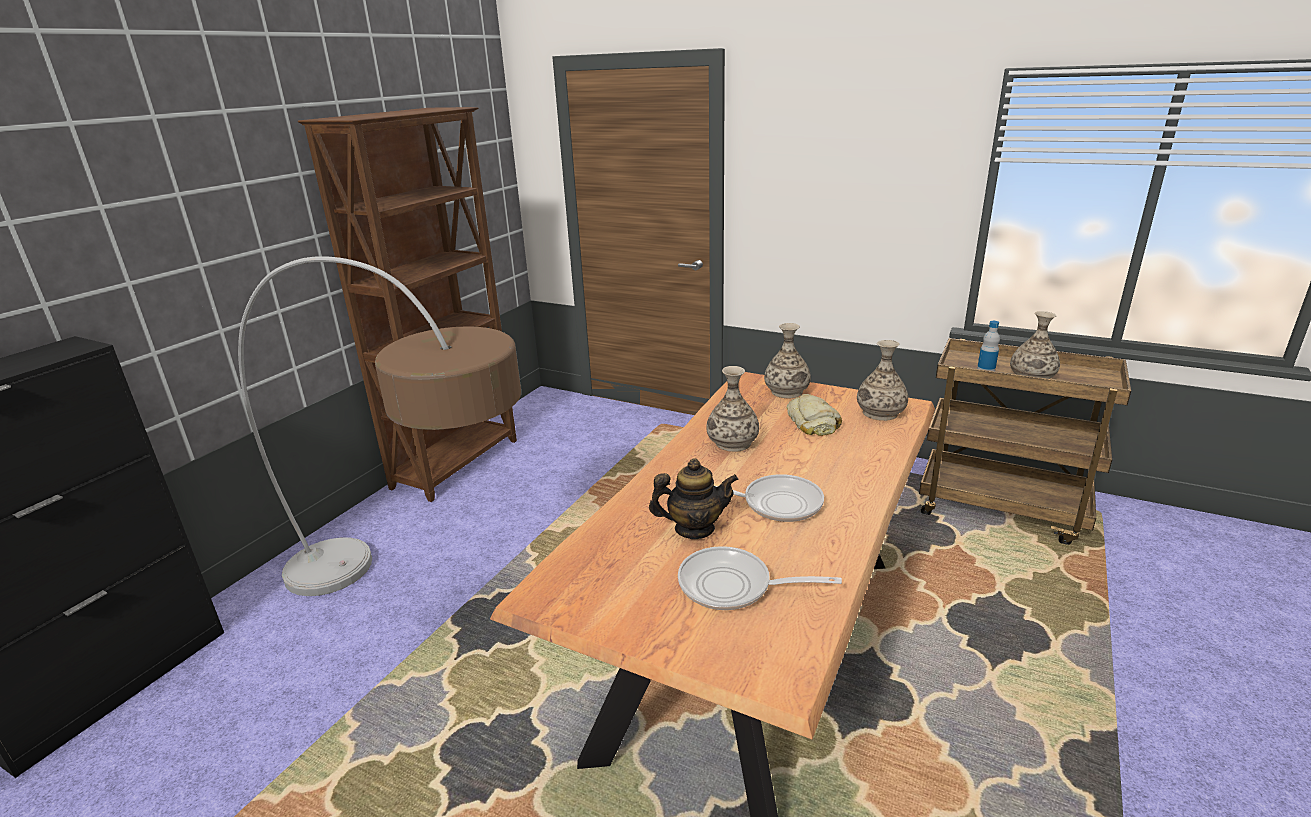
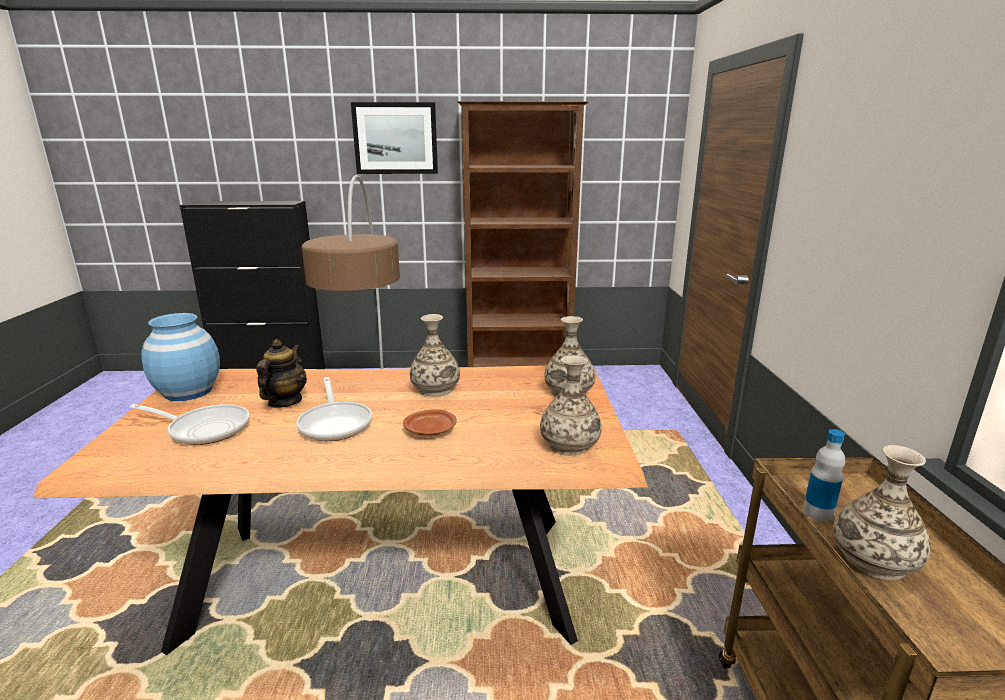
camera: 60 degrees right, 5 degrees down
(210, 188) = (395, 138): none -> picture
(597, 600) = (188, 391): none -> blue vase
(694, 528) = (284, 401): teapot -> teapot turned 135 degrees counterclockwise
(733, 586) = (205, 429): frying pan -> frying pan turned 120 degrees clockwise
(812, 422) = (510, 414): bread -> none
(822, 459) = (431, 430): none -> brown plate

